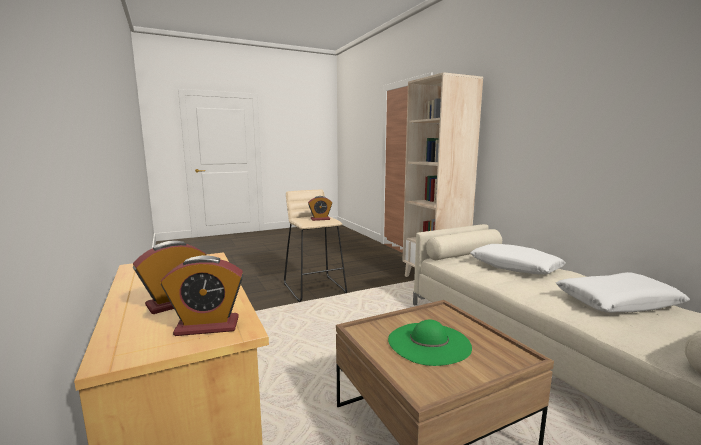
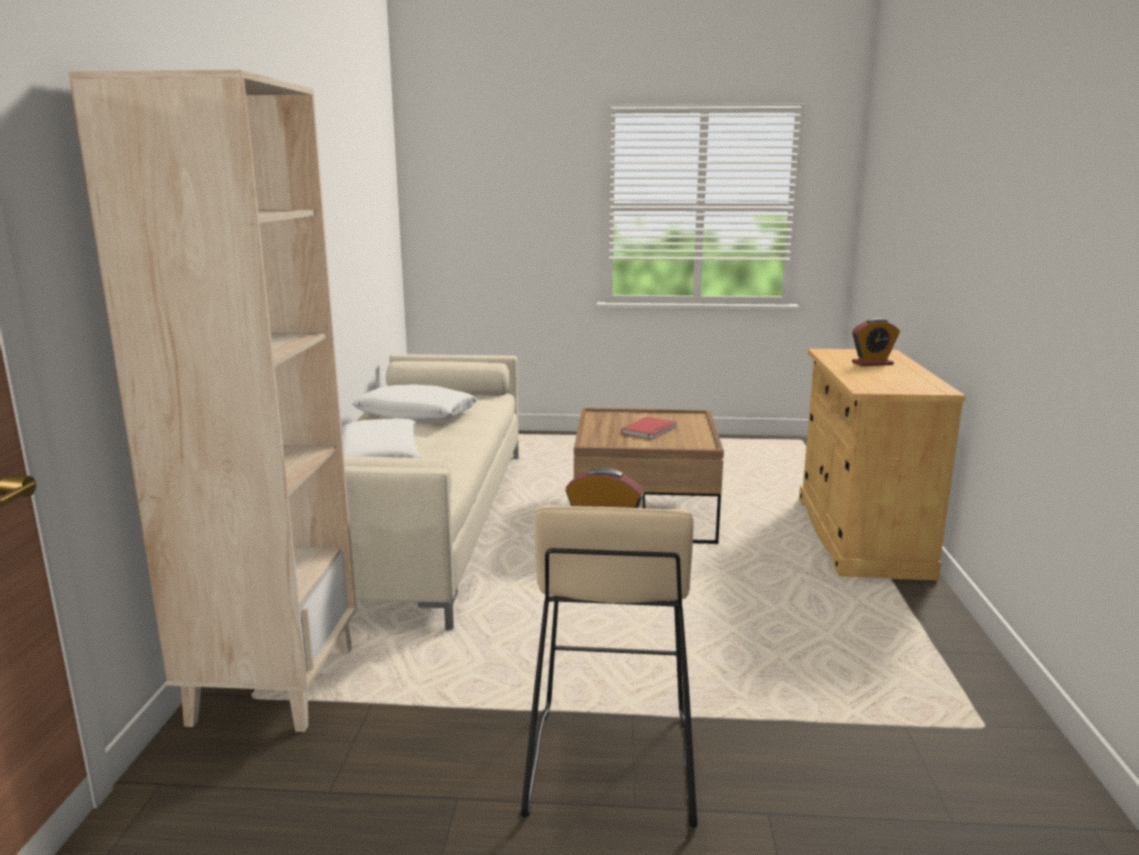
camera: 150 degrees left, 5 degrees up
(207, 326) = (843, 353): alarm clock -> none
(429, 343) = (651, 430): green hat -> red book

